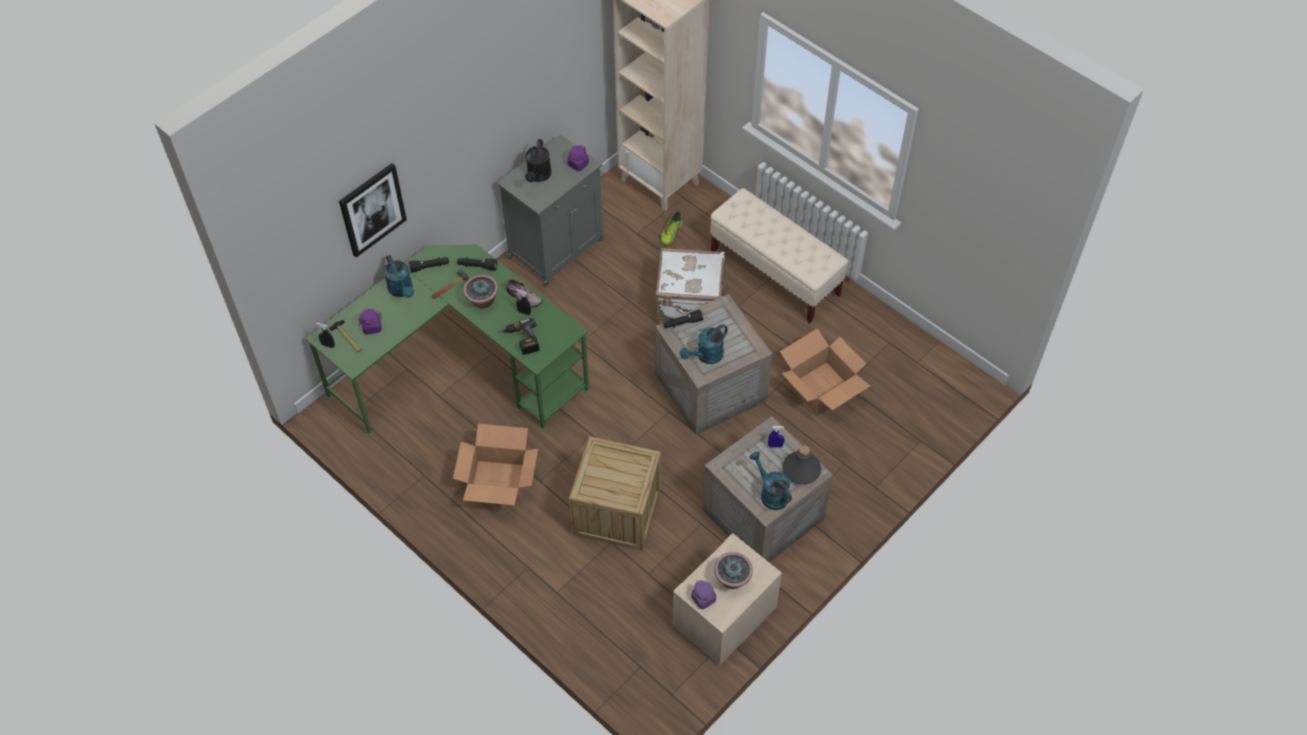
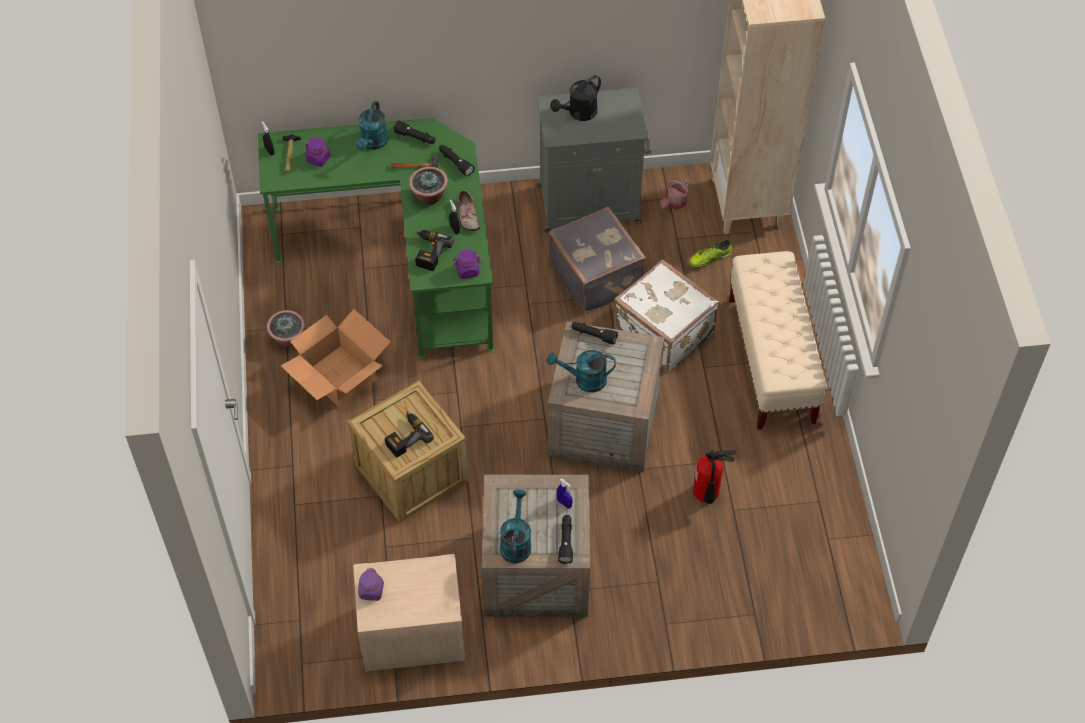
camera: 40 degrees right, 0 degrees up
(372, 209) = (368, 44): picture -> none
(578, 164) = (625, 124): purple jar -> purple jar (467, 271)
(609, 293) = (597, 275): none -> grey suitcase
(613, 211) = (674, 203): none -> watering can
(619, 480) = (405, 437): none -> power drill
(732, 579) = (412, 593): potted plant -> potted plant (288, 338)
(801, 469) = (566, 541): grey bottle -> black flashlight
(821, 388) = (707, 497): cardboard box -> fire extinguisher

